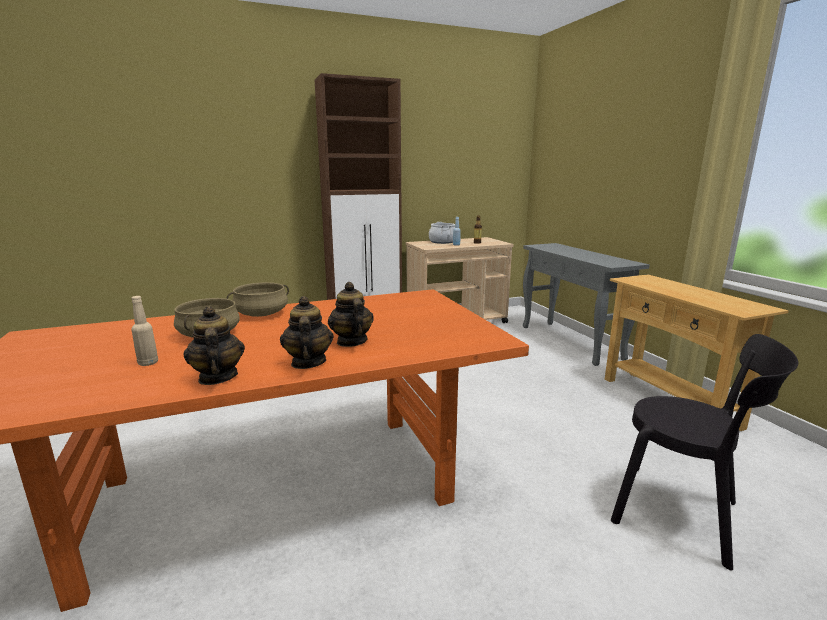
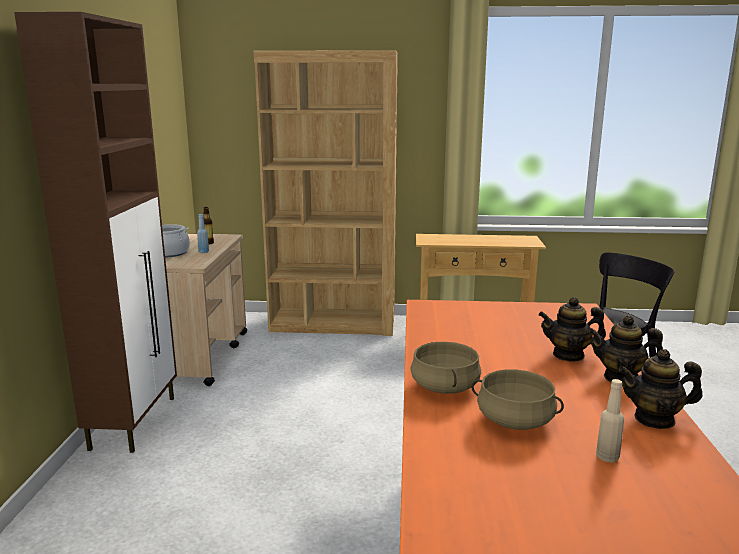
camera: 65 degrees left, 0 degrees up
(571, 342) = (333, 324): grey console table -> brown bookcase

